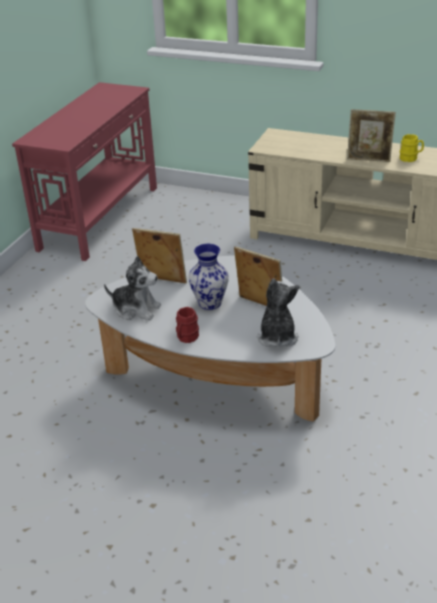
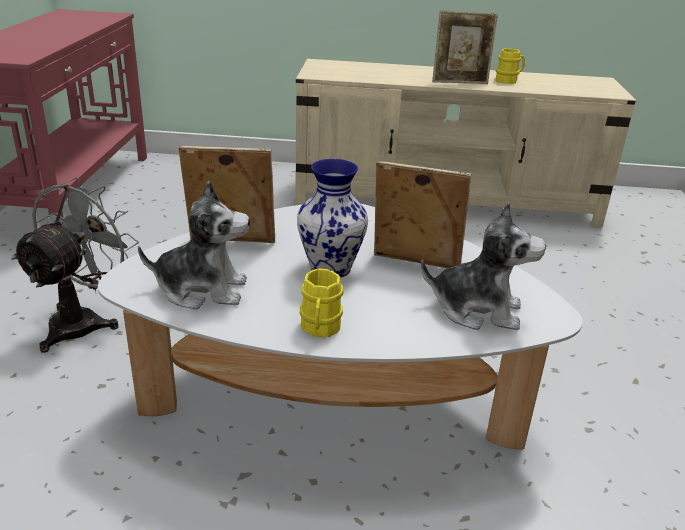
camera: 20 degrees left, 5 degrees down
(89, 314) = (84, 321): none -> grey fan
(186, 338) = (320, 329): red mug -> yellow mug
(277, 337) = (477, 310): plush toy -> plush toy turned 120 degrees clockwise

